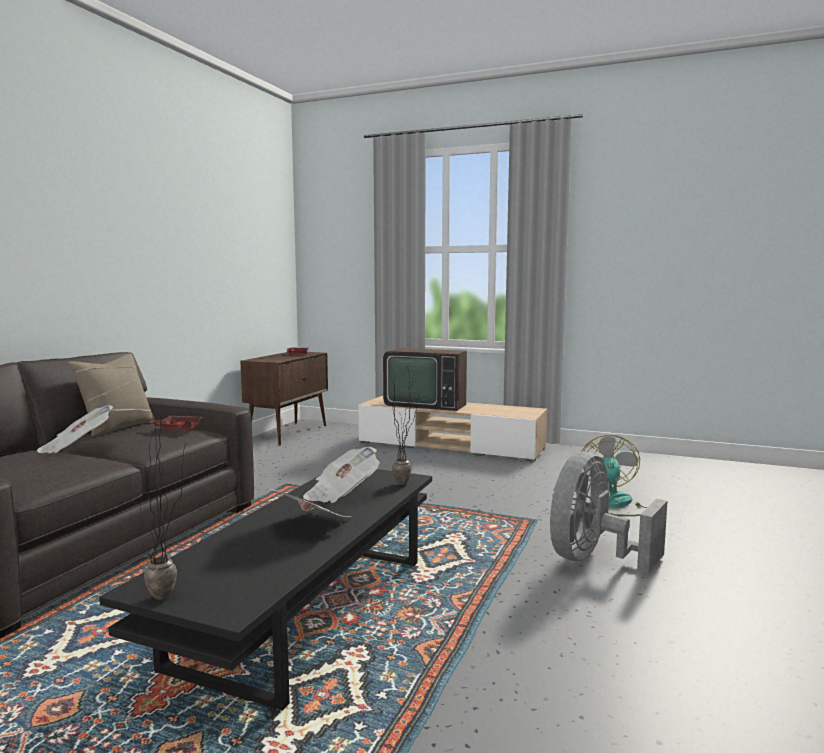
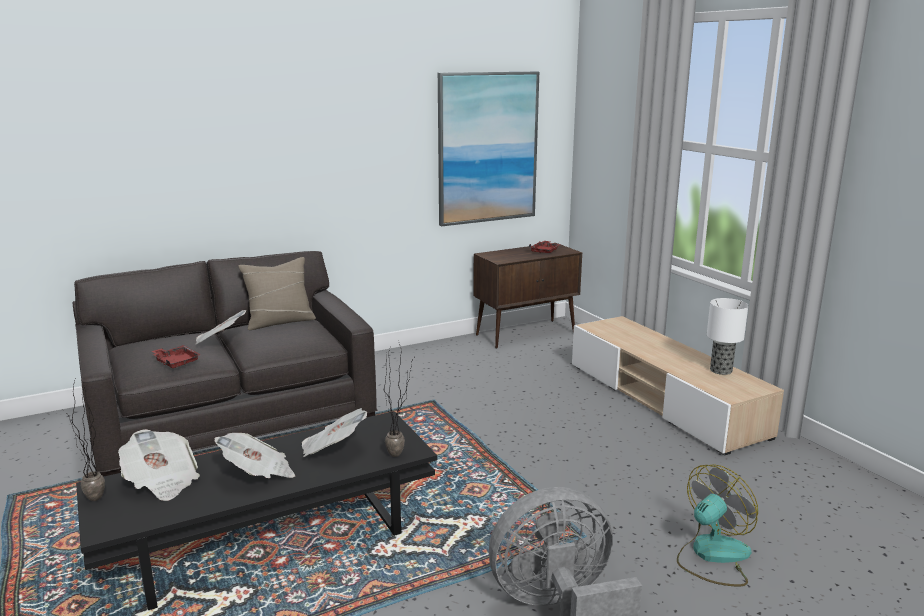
camera: 40 degrees right, 10 degrees up
(178, 428) = (310, 336): red tray -> red tray (176, 362)
(217, 560) = (162, 482): none -> newspaper
(243, 261) = (487, 148): none -> picture
(425, 404) = (645, 342): television -> none
(497, 407) = (720, 370): none -> table lamp

